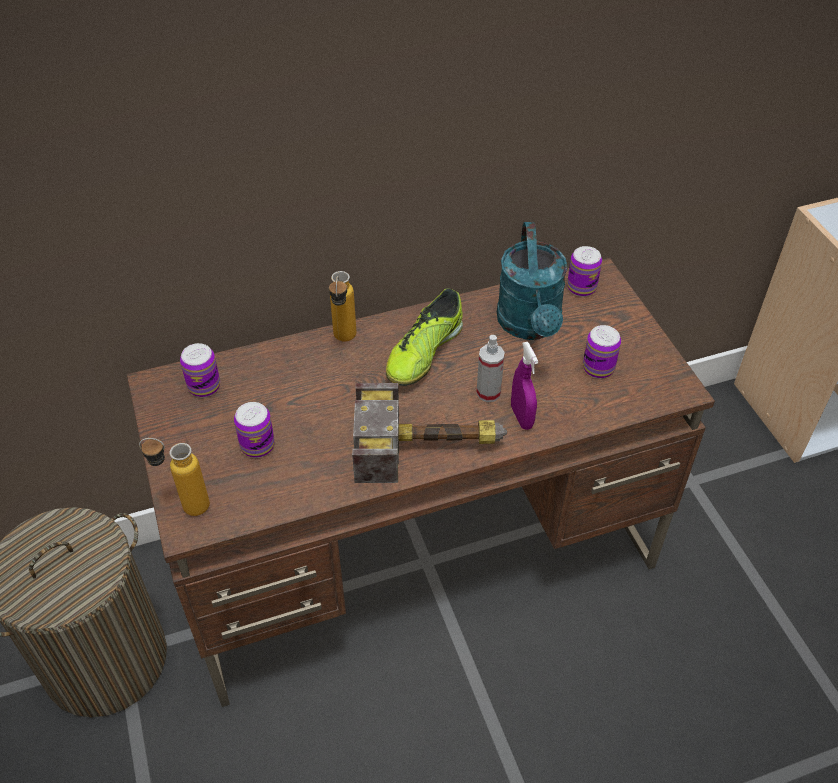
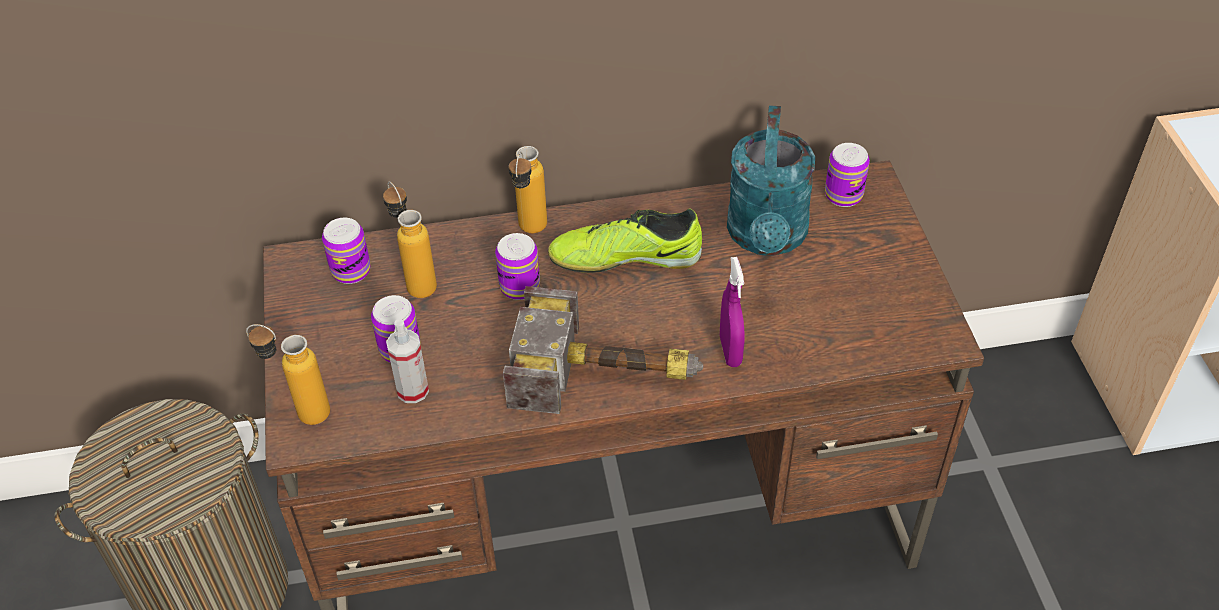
camera: 10 degrees right, 0 degrees up
(259, 389) = (416, 281): none -> bottle
(424, 353) = (625, 257): shoe -> shoe turned 45 degrees clockwise
(488, 393) = (695, 316): spray bottle -> spray bottle (412, 390)
(598, 368) = (842, 300): can -> can (519, 286)

